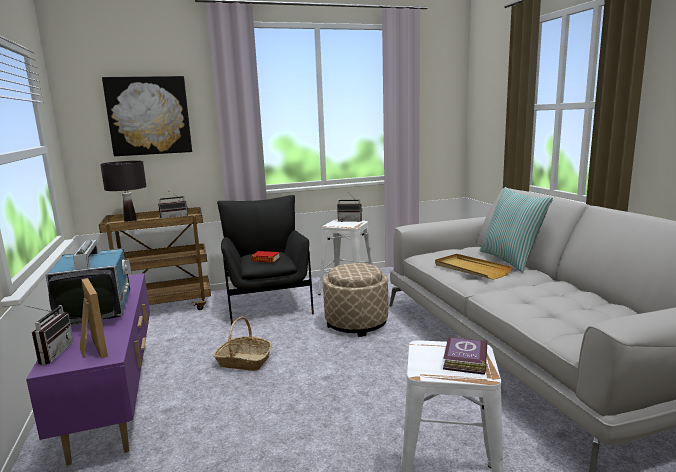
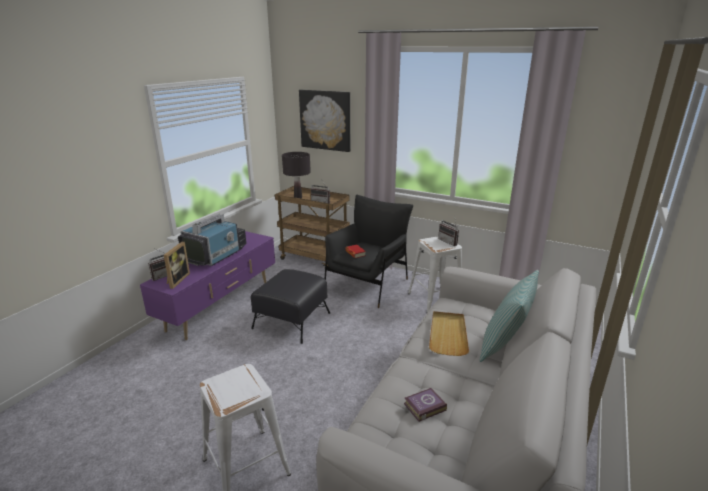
camera: 45 degrees right, 10 degrees up
(243, 361) = (292, 320): basket -> black ottoman
(356, 323) = (391, 331): beige ottoman -> none
(464, 360) = (238, 392): book -> book (423, 407)

